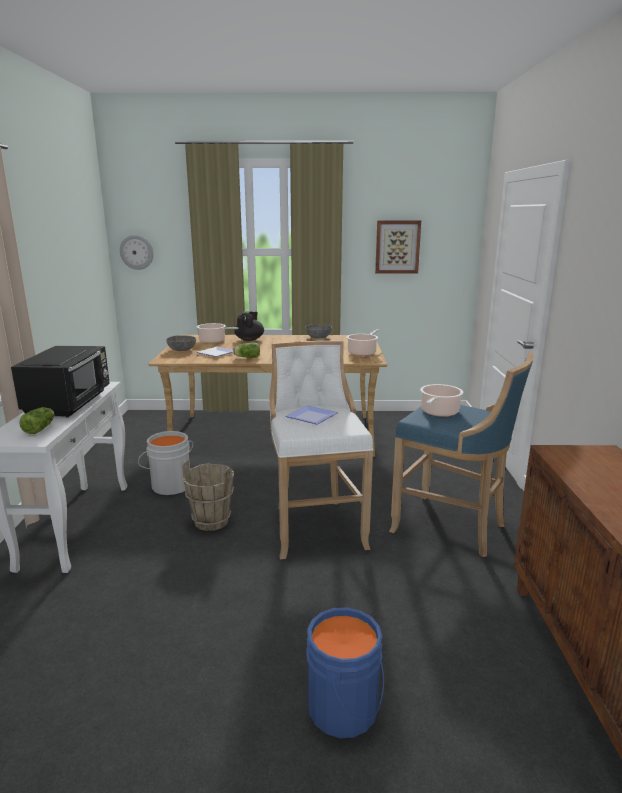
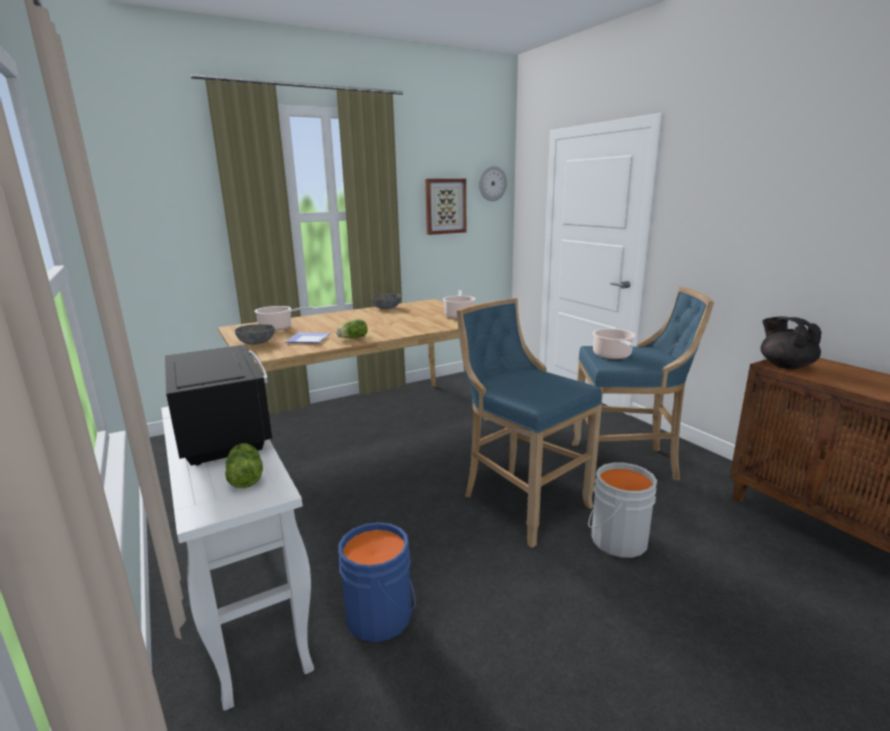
camera: 30 degrees left, 0 degrees up
(137, 252) = (139, 224): wall clock -> wall clock (492, 183)
(171, 485) = (315, 511): grey bucket -> grey bucket (615, 539)
(211, 521) = (413, 535): brown bucket -> none
(249, 339) = (317, 320): black teapot -> black teapot (785, 365)
(309, 417) = (519, 384): plate -> none
(316, 526) = (521, 501): white stool -> blue stool
(346, 709) = (765, 665): blue bucket -> blue bucket (382, 615)

